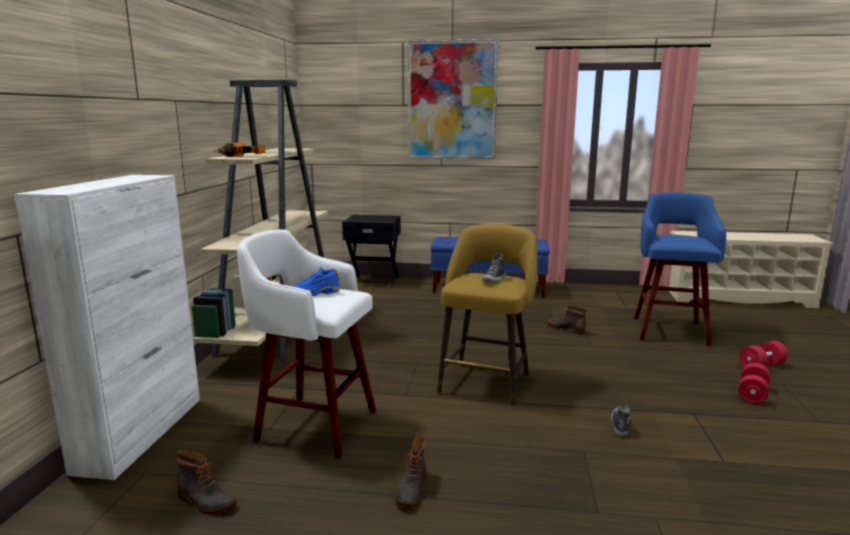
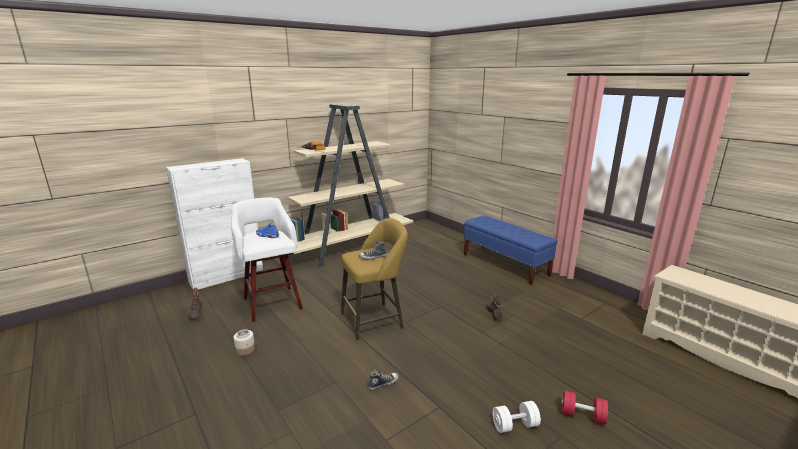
camera: 45 degrees right, 5 degrees up
(373, 281) = (448, 235): black nightstand -> none
(411, 489) = (245, 349): boot -> jar
(452, 100) = (510, 114): picture -> none
(669, 330) = (573, 350): blue stool -> none
(752, 394) = (514, 425): red dumbbell -> white dumbbell

